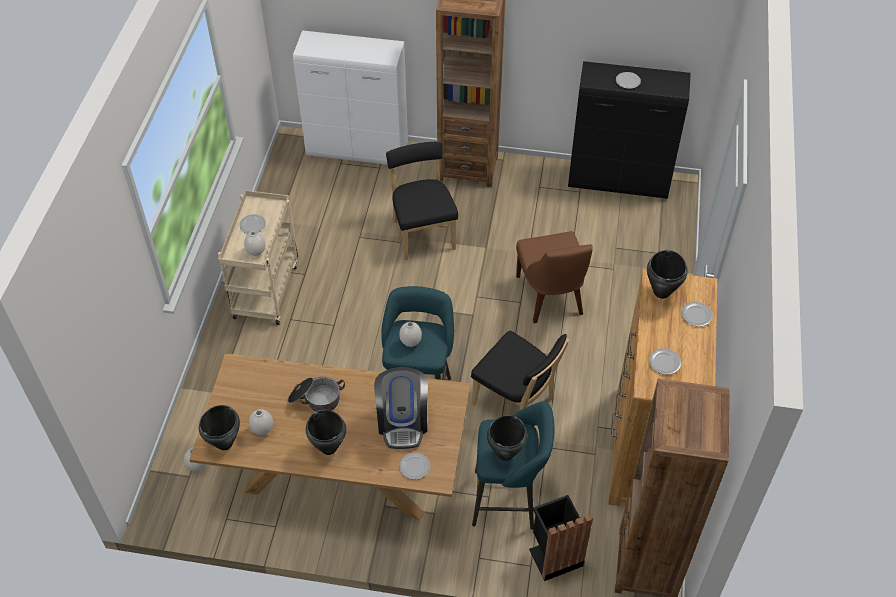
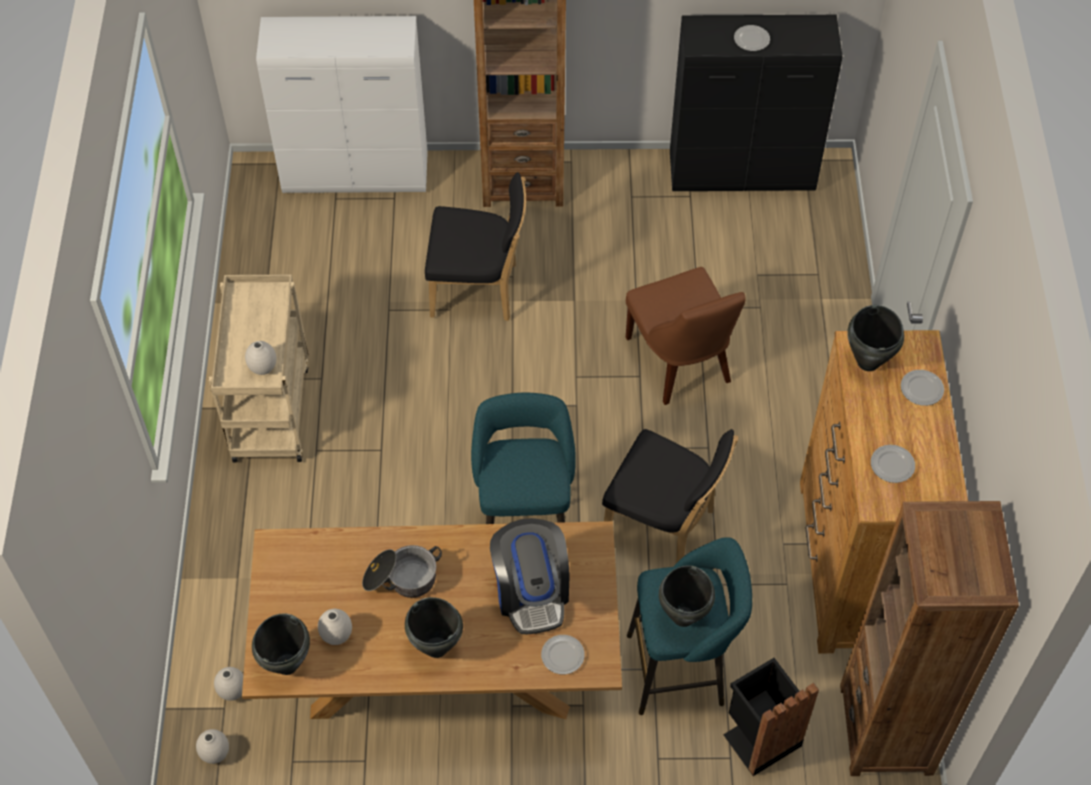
camera: 10 degrees left, 5 degrees up
(253, 225) = (248, 327): plate -> none
(410, 342) = (516, 473): white vase -> white vase (215, 753)
(422, 233) = (478, 290): black chair -> black chair turned 120 degrees clockwise

